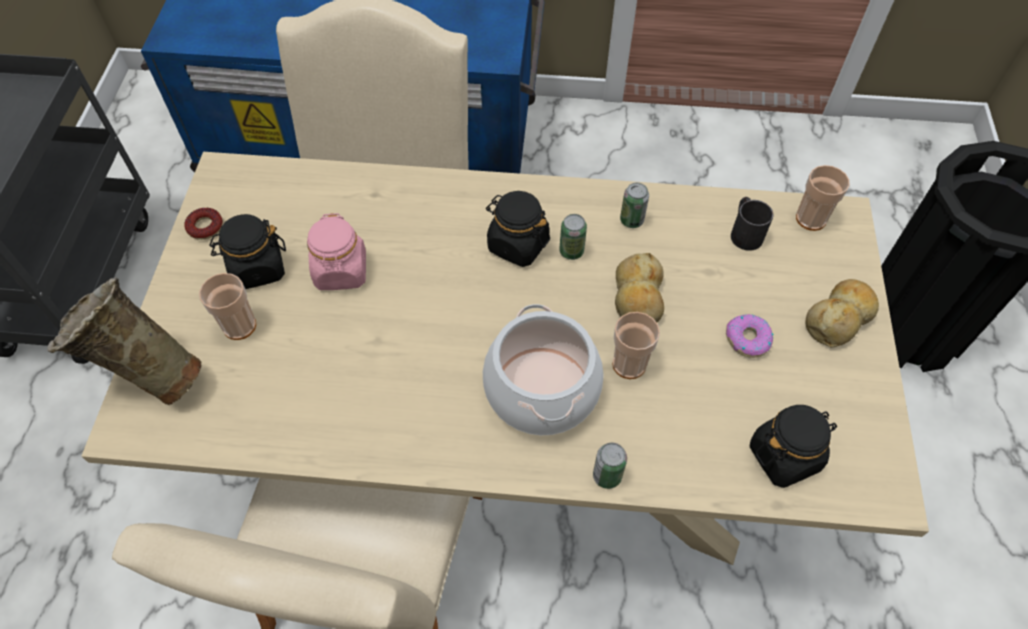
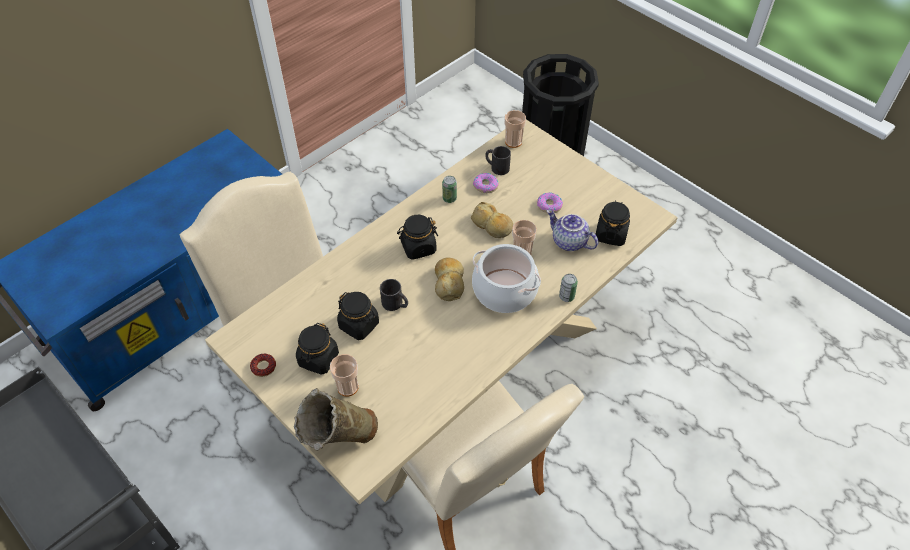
camera: 50 degrees left, 5 degrees down
(341, 271) = (359, 325): pink jar -> black jar
(406, 285) = (395, 304): none -> black mug
(571, 251) = (443, 231): can -> none
(697, 243) = (485, 186): none -> donut
(708, 409) = (568, 242): none -> teapot
(839, 318) = (568, 171): bread -> bread (449, 282)

